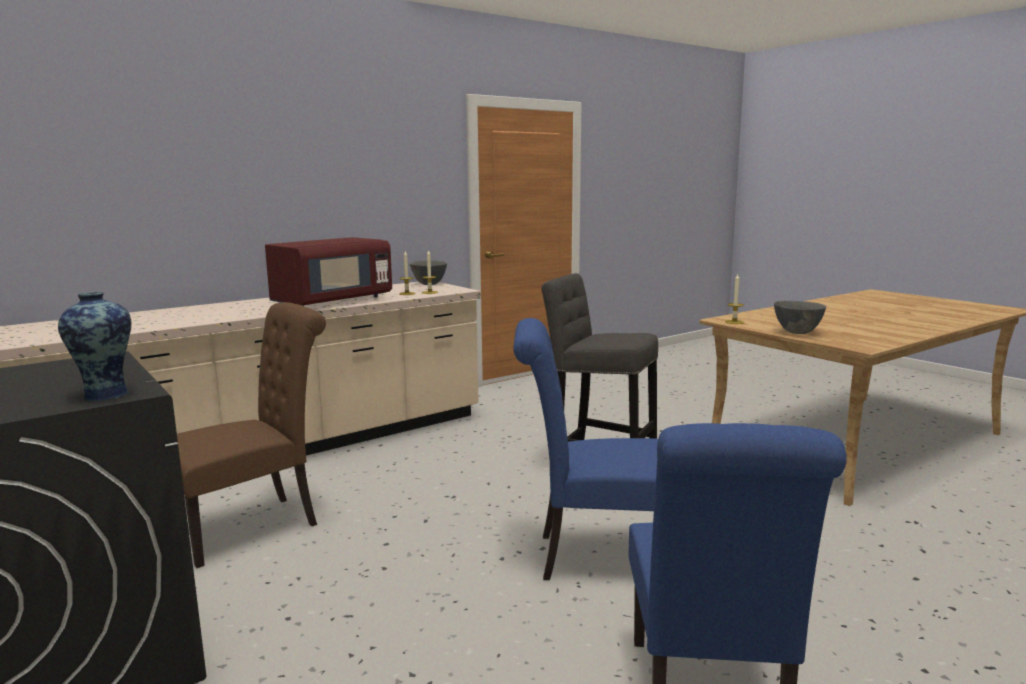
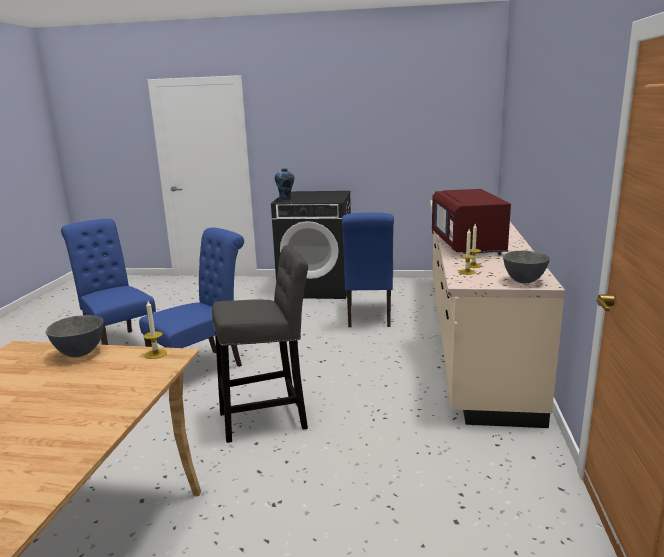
camera: 135 degrees right, 5 degrees up
(254, 526) = (369, 317): brown chair -> blue chair

